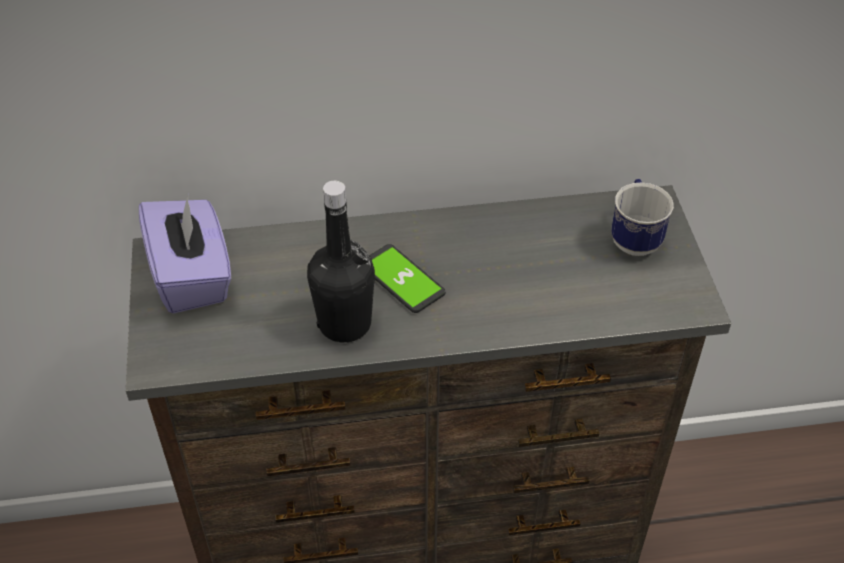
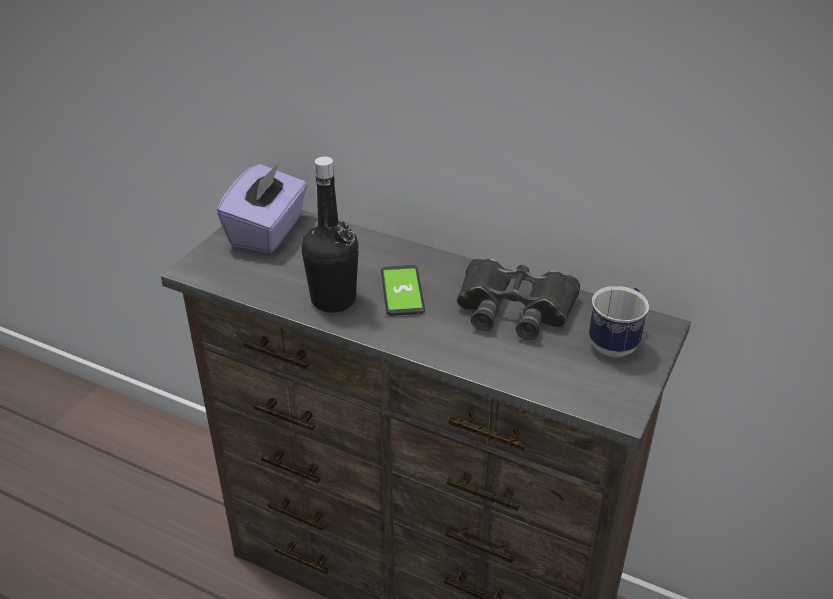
camera: 35 degrees right, 10 degrees down
(520, 245) = (514, 308): none -> black binoculars

